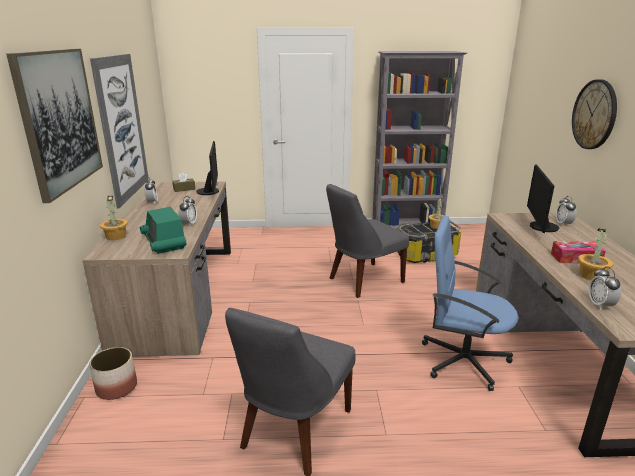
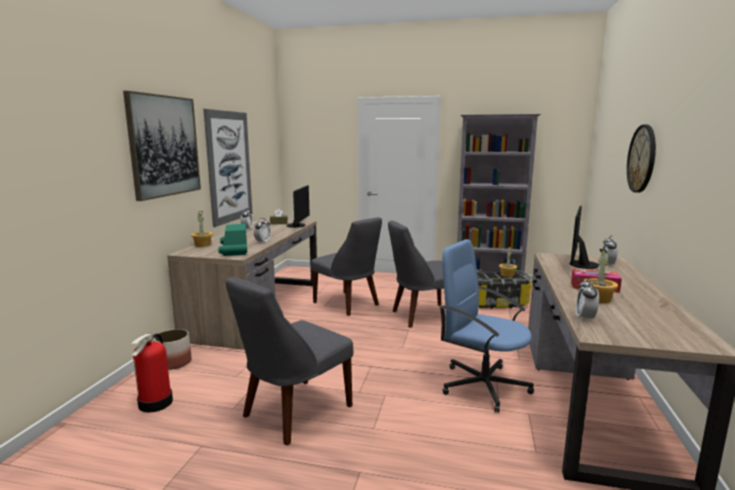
camera: 15 degrees right, 10 degrees down
(126, 451) = (156, 403): none -> fire extinguisher
(278, 275) = (348, 304): none -> grey chair

